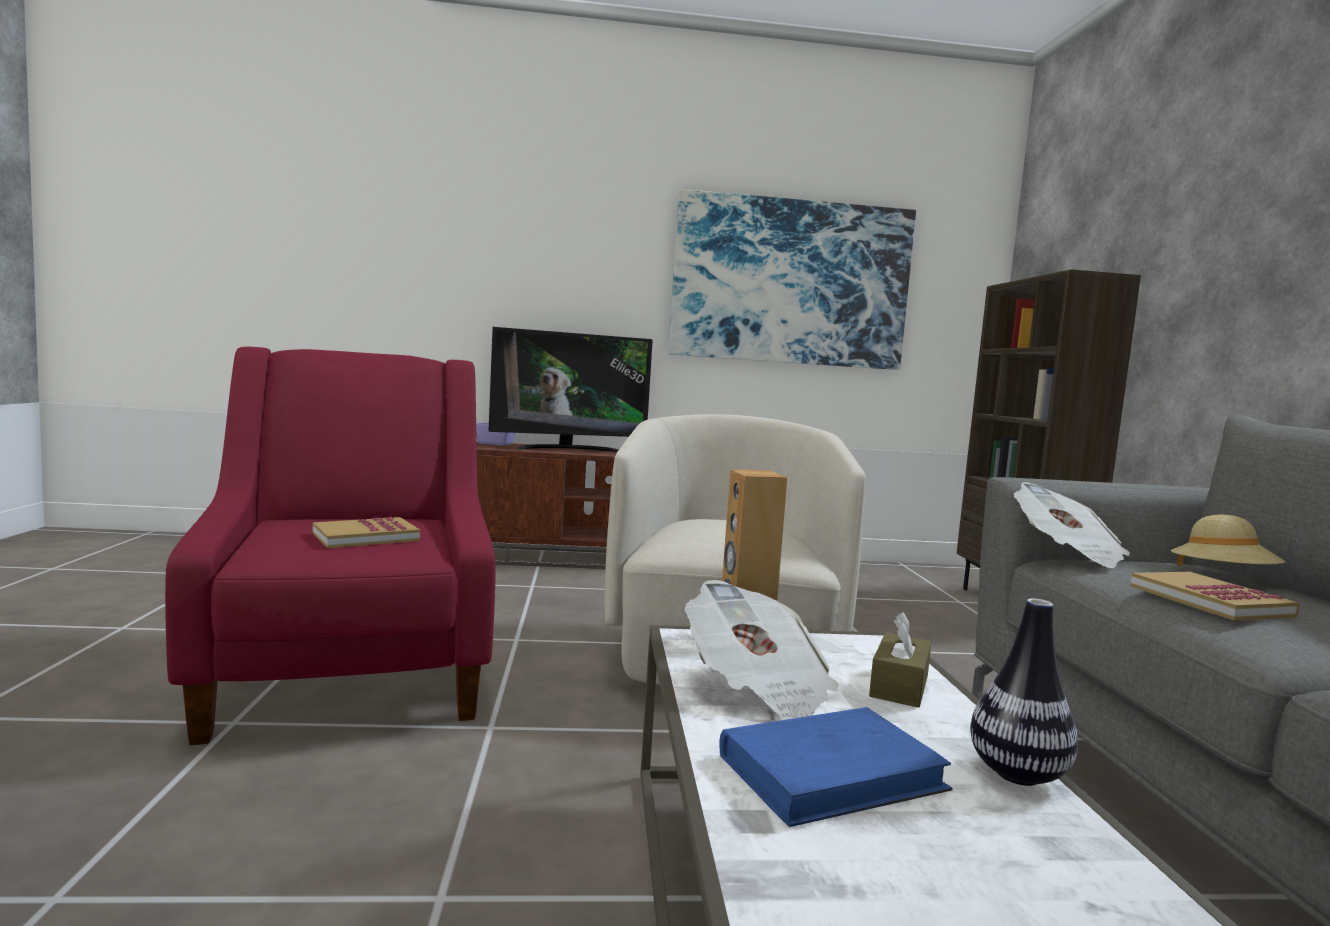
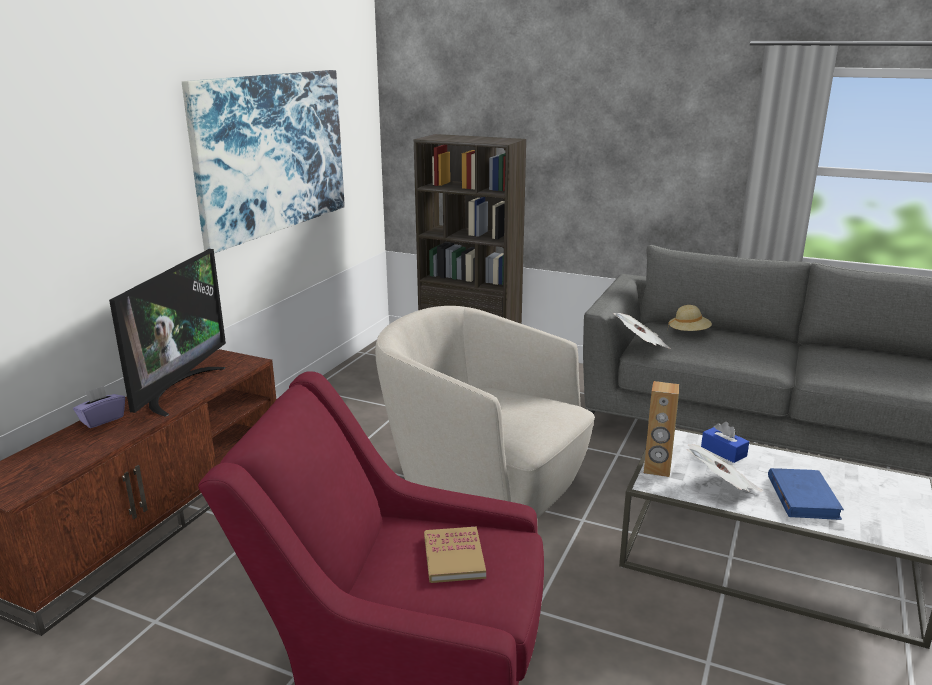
camera: 60 degrees left, 15 degrees up
(899, 686) = (723, 451): brown tissue box -> blue tissue box
(1017, 774) = (805, 461): vase -> none
(1209, 601) = (724, 353): book -> none

